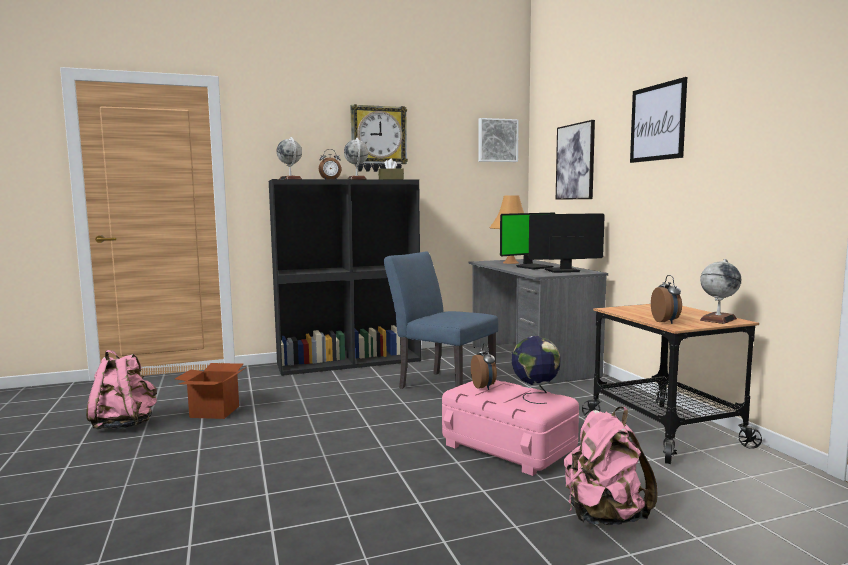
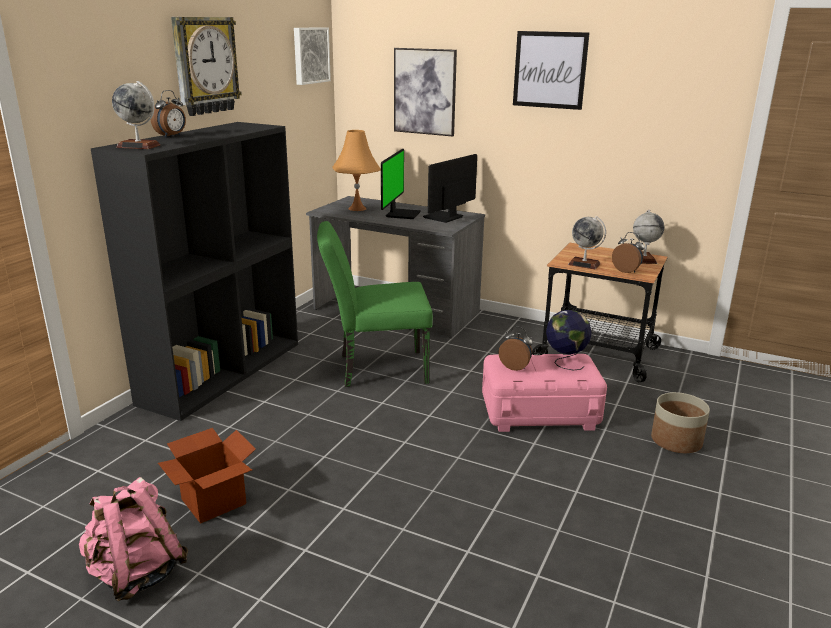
camera: 45 degrees left, 15 degrees up
(356, 179) = (216, 134): globe -> globe (584, 264)
(391, 179) = (249, 128): brown tissue box -> none
(441, 385) = (375, 369): blue chair -> green chair
(604, 517) = (676, 441): pink backpack -> planter

